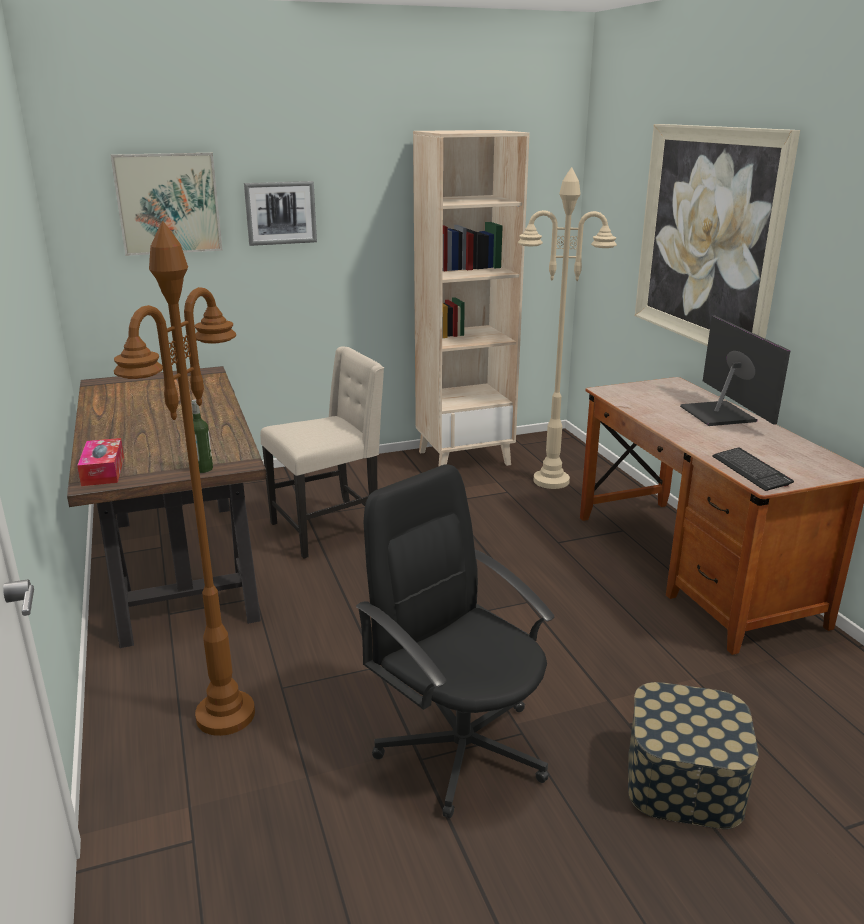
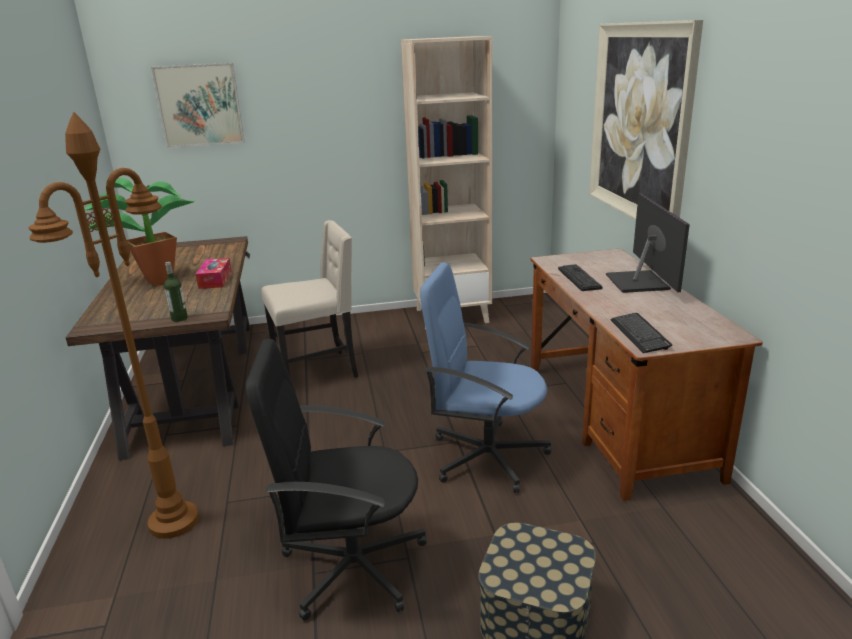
camera: 10 degrees right, 0 degrees up
(103, 471) = (104, 318): tissue box -> tissue box (215, 280)
(138, 425) = (153, 282): none -> potted plant
(280, 213) = (291, 111): picture -> none
(461, 747) = (351, 565): black office chair -> black office chair turned 60 degrees counterclockwise
(551, 481) = (519, 337): beige floor lamp -> none
(566, 616) = (486, 456): none -> blue office chair
(653, 411) = (579, 278): none -> keyboard

